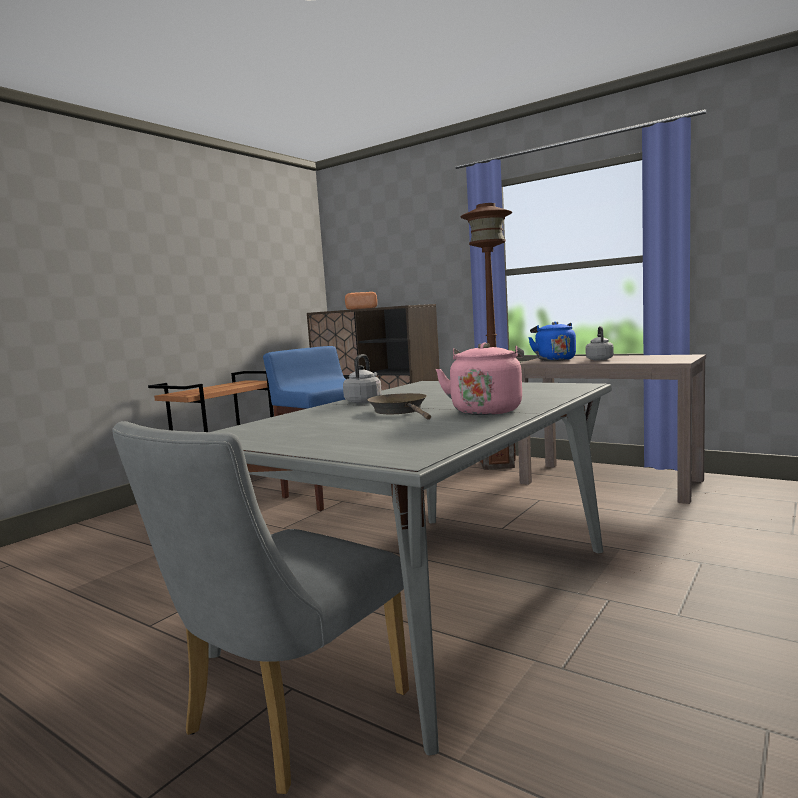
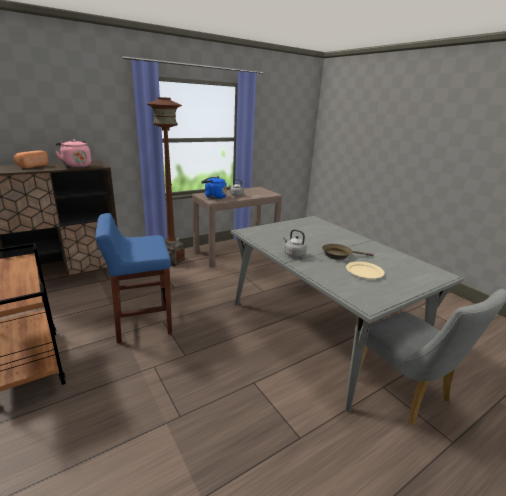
camera: 70 degrees left, 15 degrees up
(341, 425) = (364, 271): none -> beige plate
(487, 410) = (357, 244): pink kettle -> pink kettle (76, 166)

